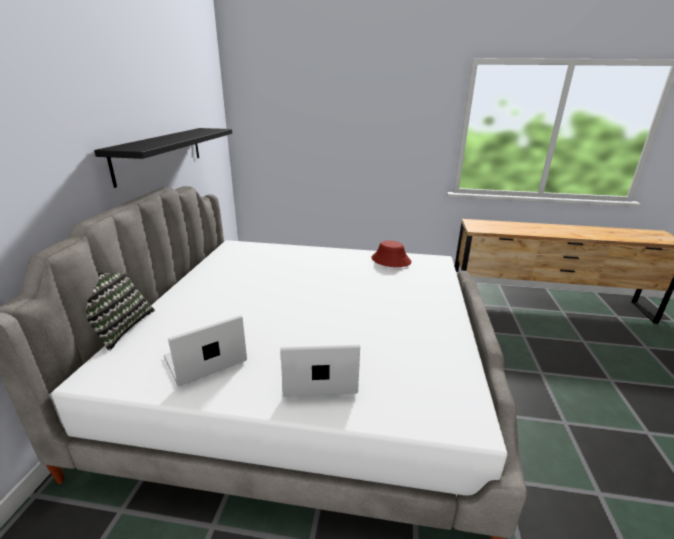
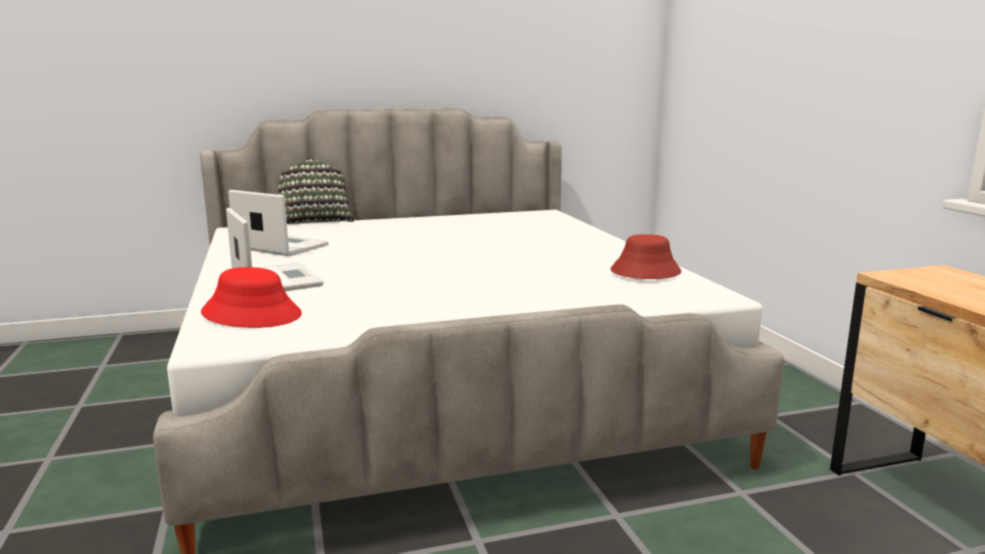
camera: 65 degrees right, 10 degrees down
(160, 153) = (480, 71): black shelf -> none
(406, 399) = (252, 314): none -> red hat

